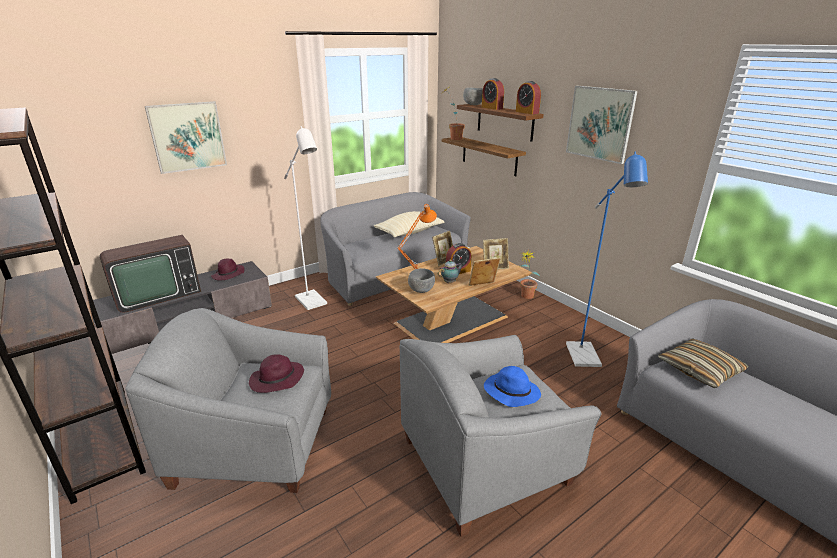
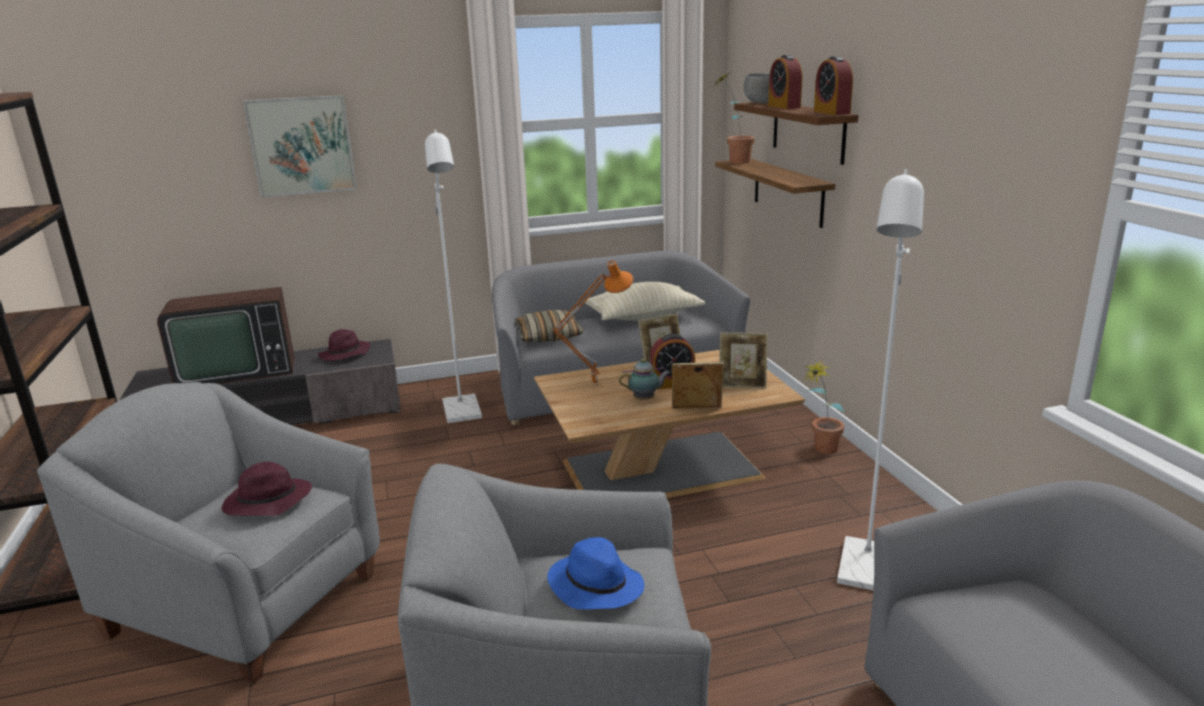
camera: 20 degrees right, 5 degrees down
(422, 290) = (588, 406): grey bowl -> none
(585, 360) = (865, 575): blue floor lamp -> white floor lamp
(600, 123) = (937, 128): picture -> none
(699, 370) = (1015, 620): pillow -> pillow (548, 336)

